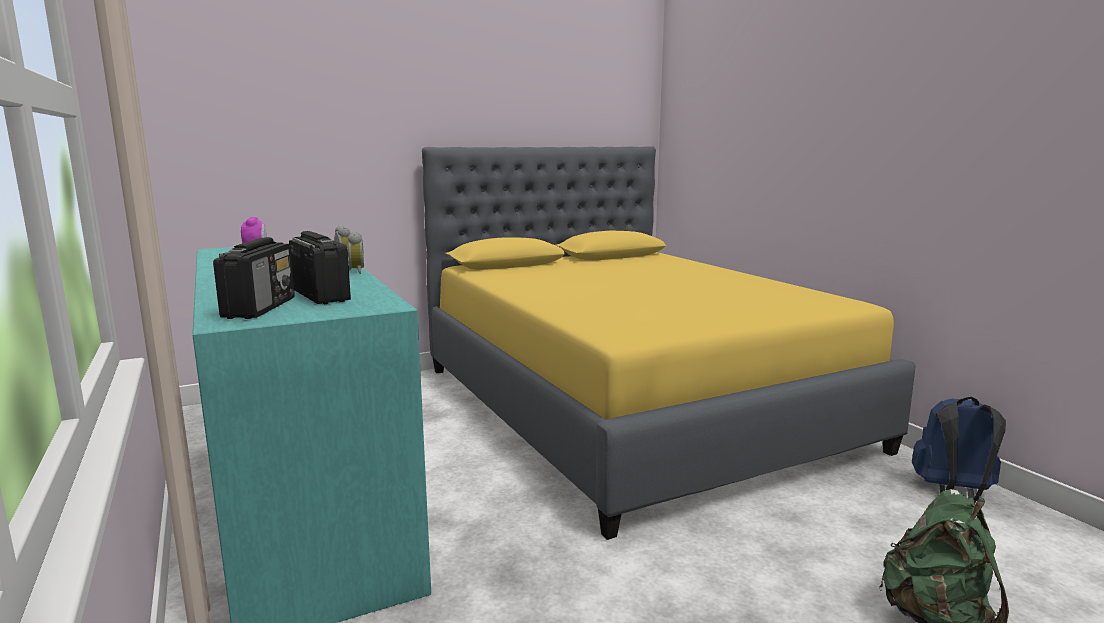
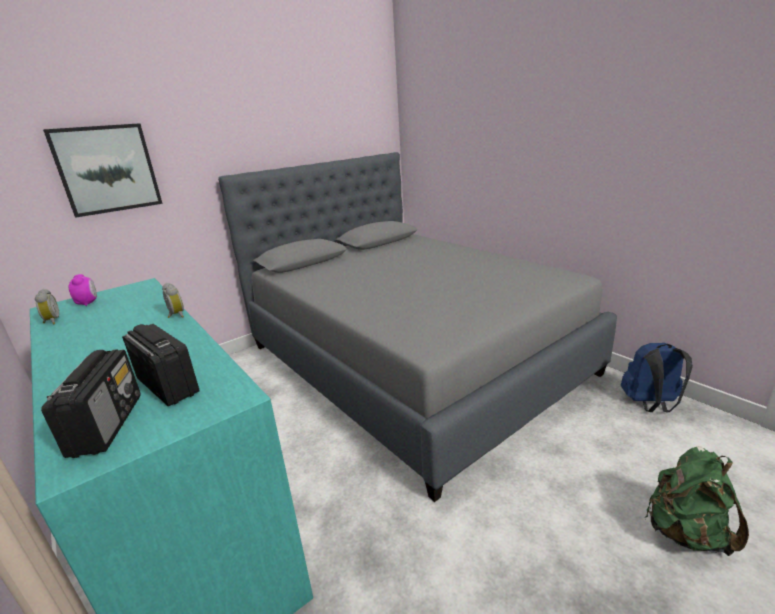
camera: 10 degrees left, 10 degrees up
(303, 124) = (107, 169): none -> picture
(355, 271) = (191, 331): alarm clock -> alarm clock (51, 321)
(631, 406) = (412, 359): yellow bed -> grey bed

